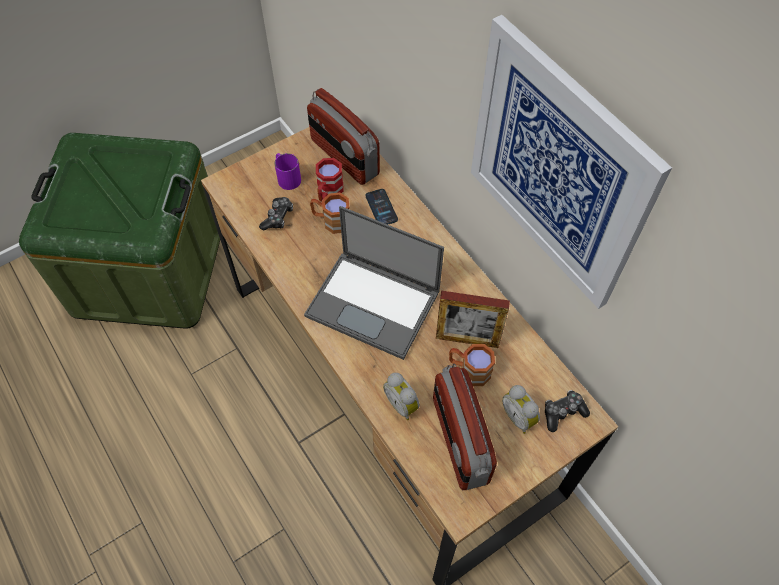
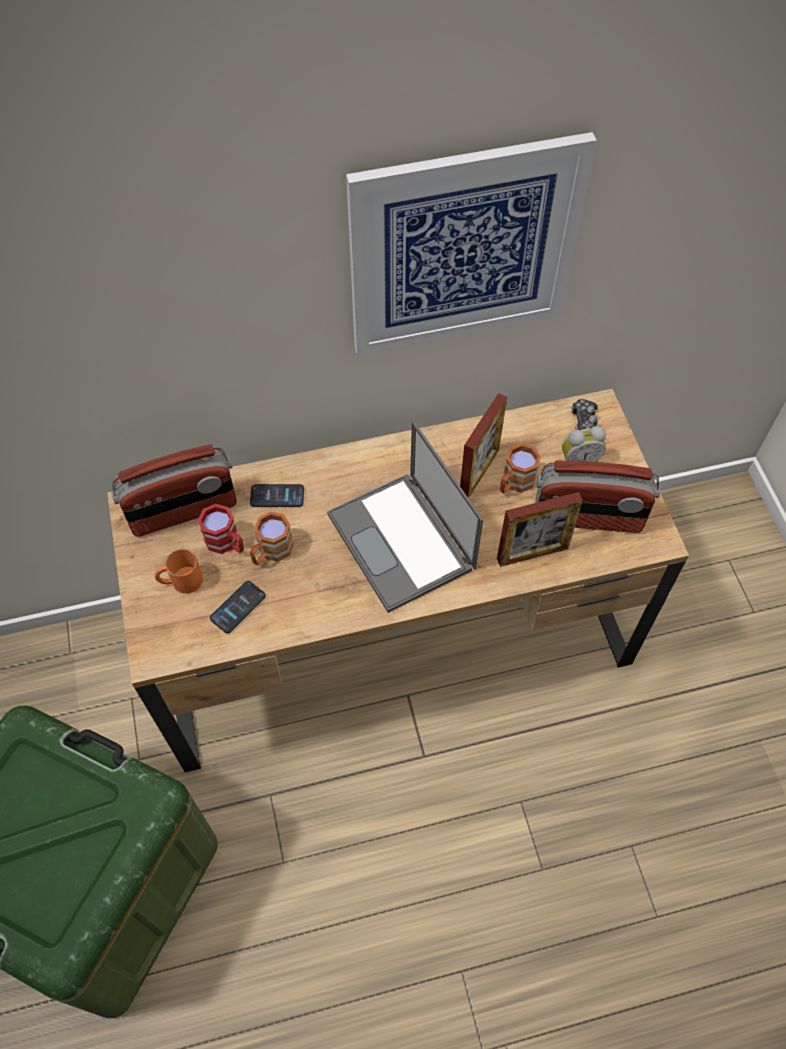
camera: 70 degrees left, 0 degrees up
(278, 217) = (238, 607): game controller -> phone
(287, 177) = (180, 581): purple mug -> orange mug
(374, 304) = (402, 542): laptop -> laptop turned 105 degrees clockwise
(403, 404) = (532, 553): alarm clock -> picture frame

